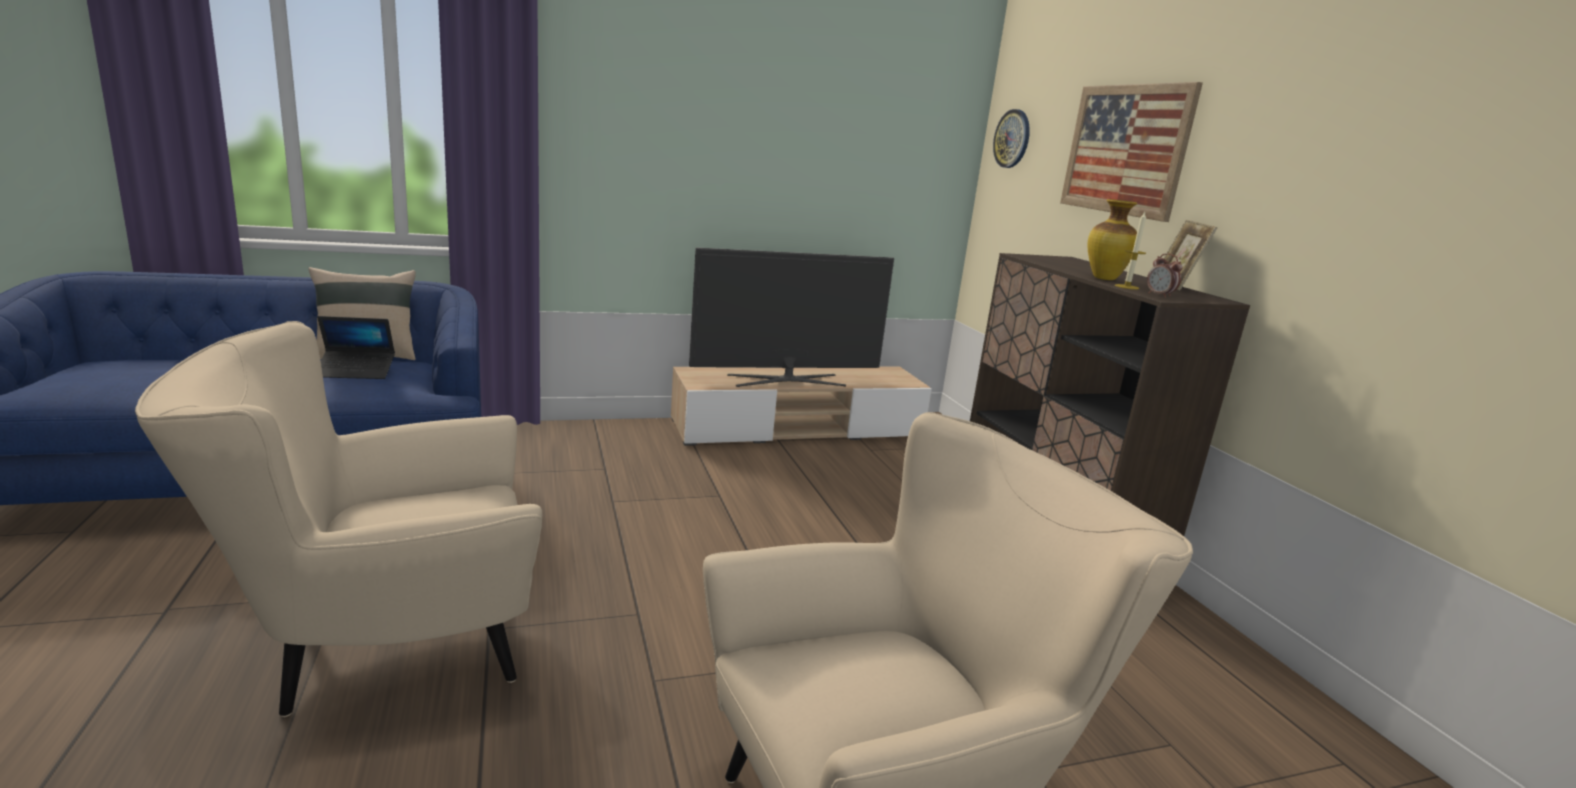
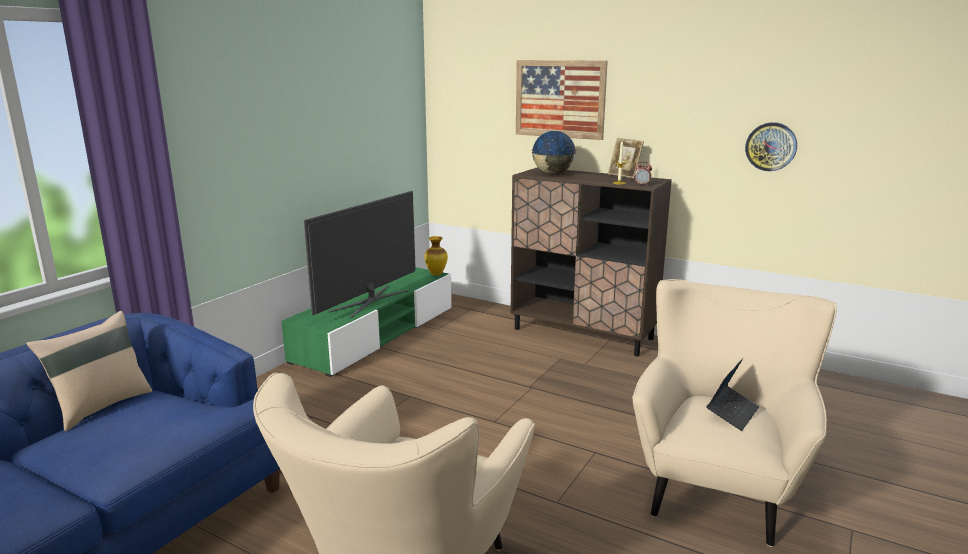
camera: 40 degrees left, 0 degrees up
(356, 372) = (150, 418): laptop -> laptop (732, 413)
(798, 429) = (376, 334): beige tv stand -> green tv stand
(1012, 139) = (456, 93): wall clock -> wall clock (771, 146)
(1063, 263) = (553, 174): none -> globe
(1103, 279) = (597, 180): vase -> vase (436, 274)

